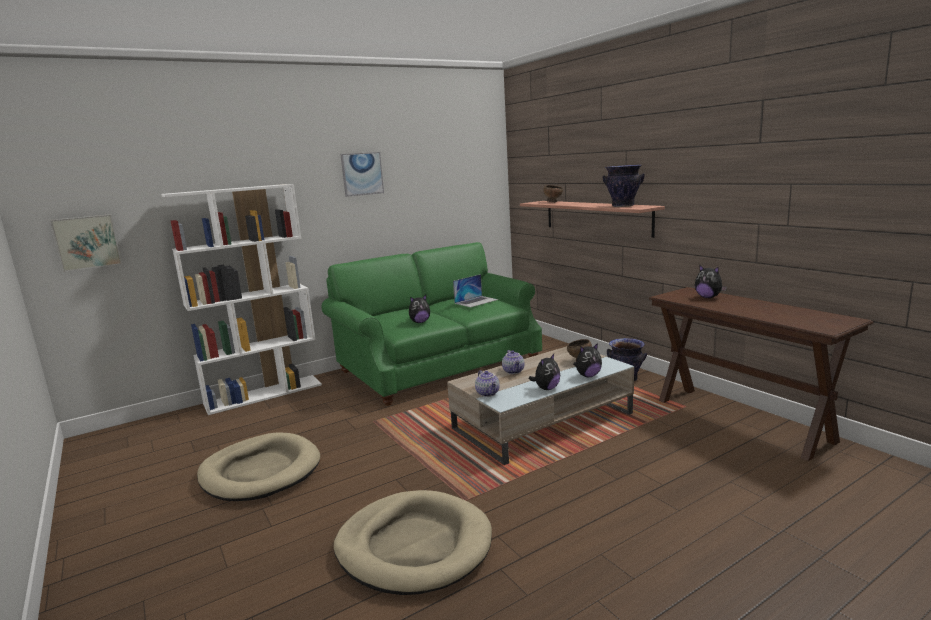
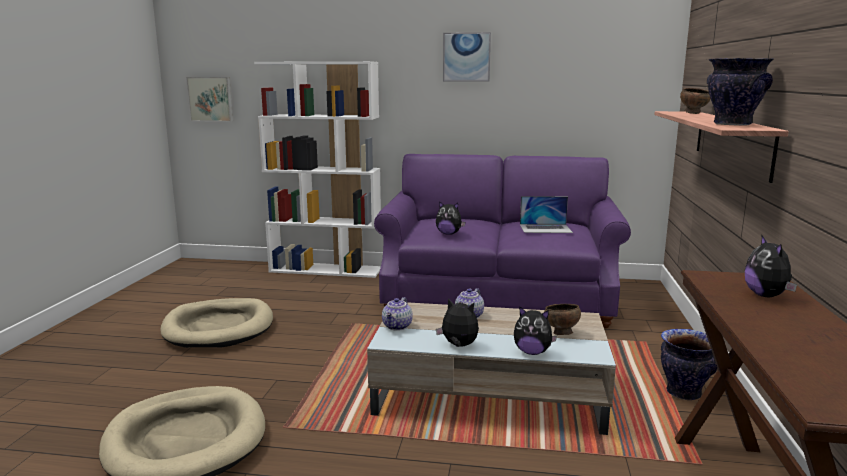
camera: 40 degrees right, 0 degrees up
(439, 365) = (498, 296): green sofa -> purple sofa
(546, 388) = (458, 346): plush toy -> plush toy turned 150 degrees counterclockwise

